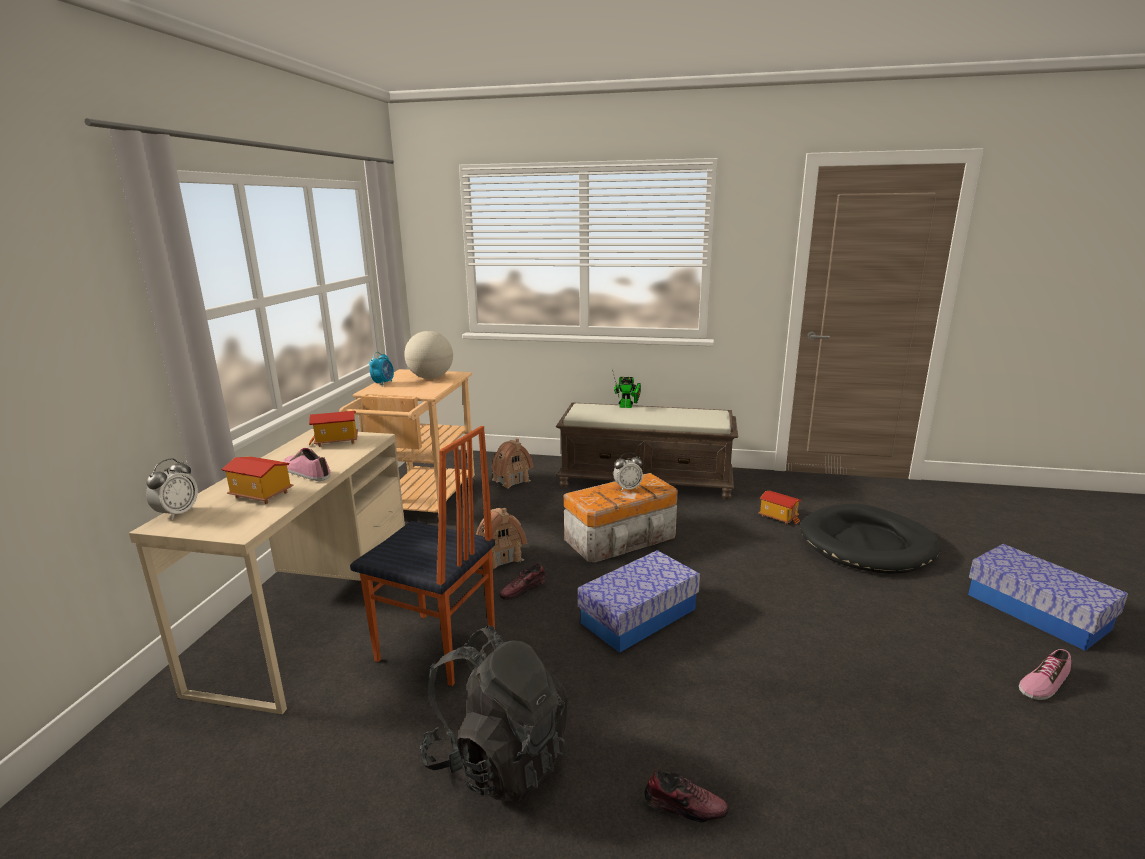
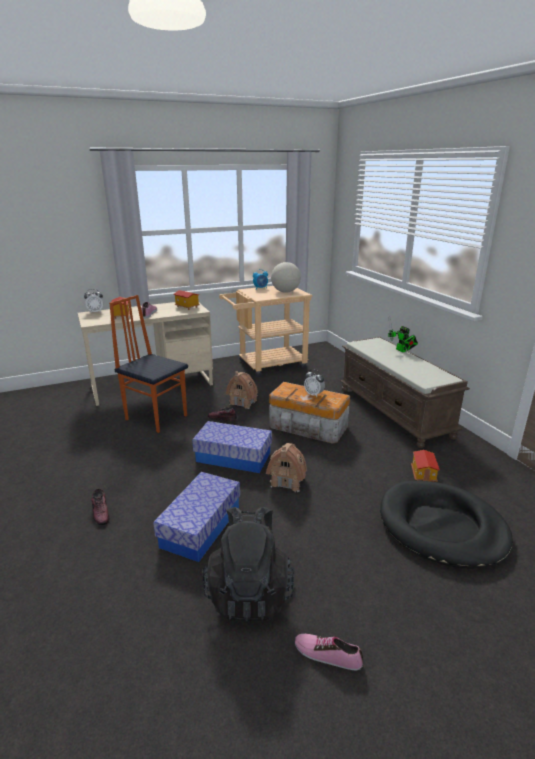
camera: 55 degrees right, 5 degrees up
(436, 649) = (156, 417): chair -> chair turned 135 degrees clockwise
(499, 759) = (101, 457): black backpack -> black backpack (250, 592)
(511, 480) = (326, 375): toy house -> toy house (287, 481)
(1037, 611) = (449, 649): storage box -> storage box (201, 527)

